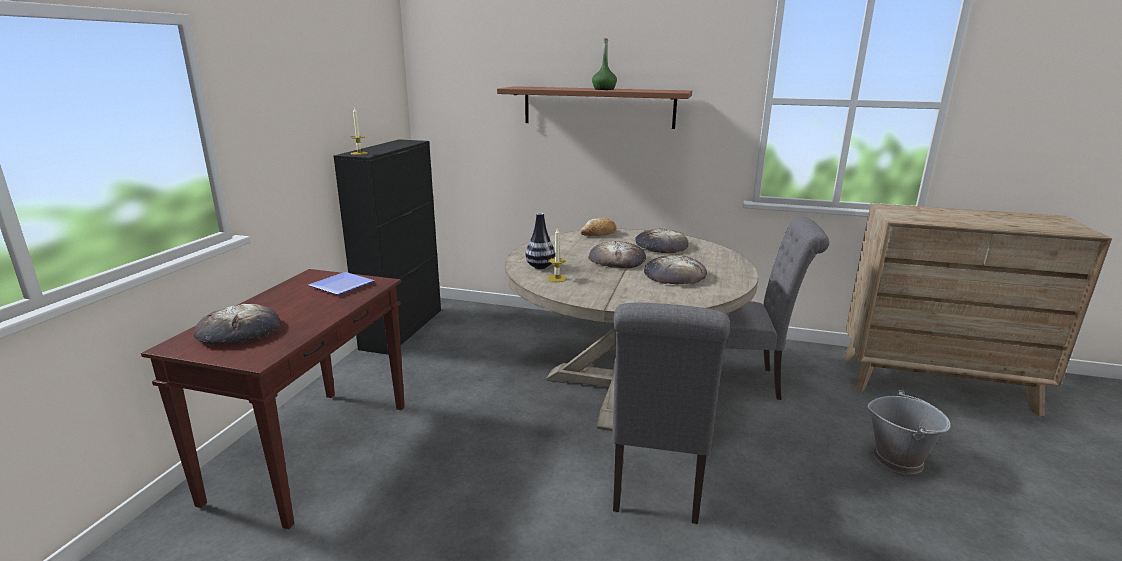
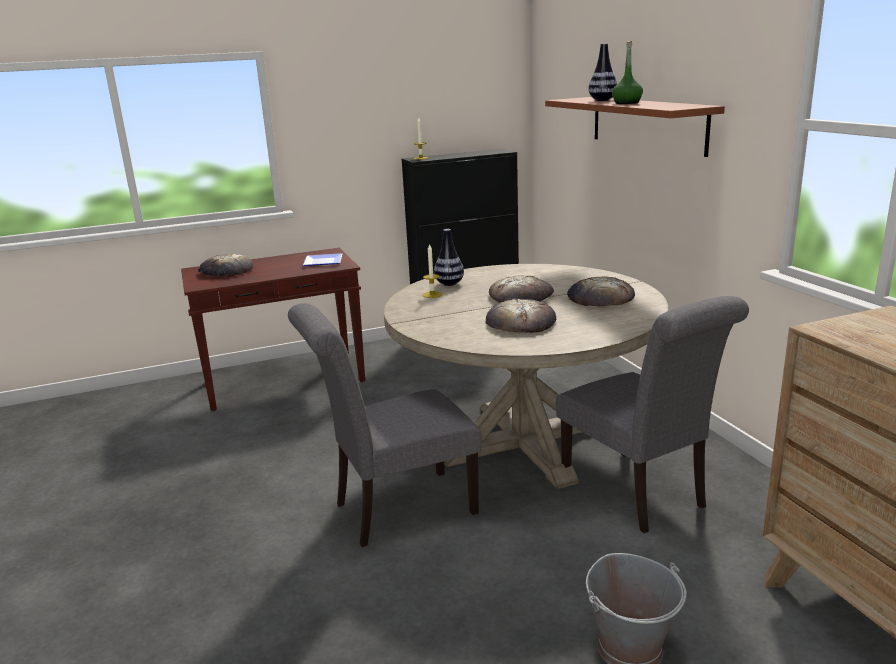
camera: 55 degrees right, 0 degrees up
(559, 88) = (602, 100): none -> vase
(598, 234) = (582, 273): bread -> none

